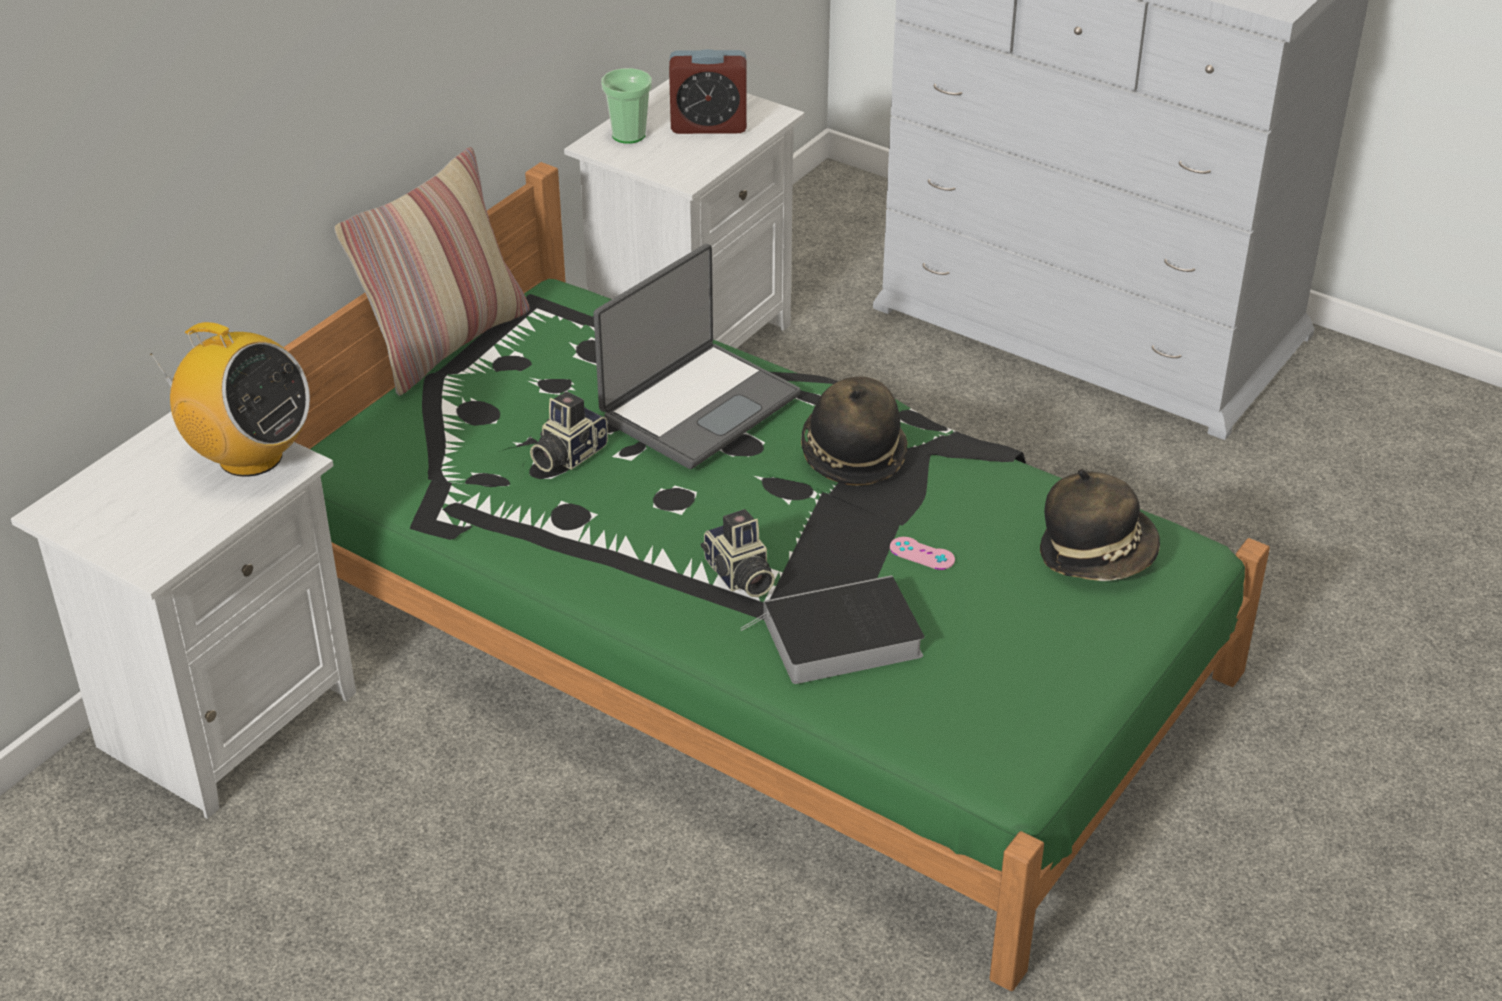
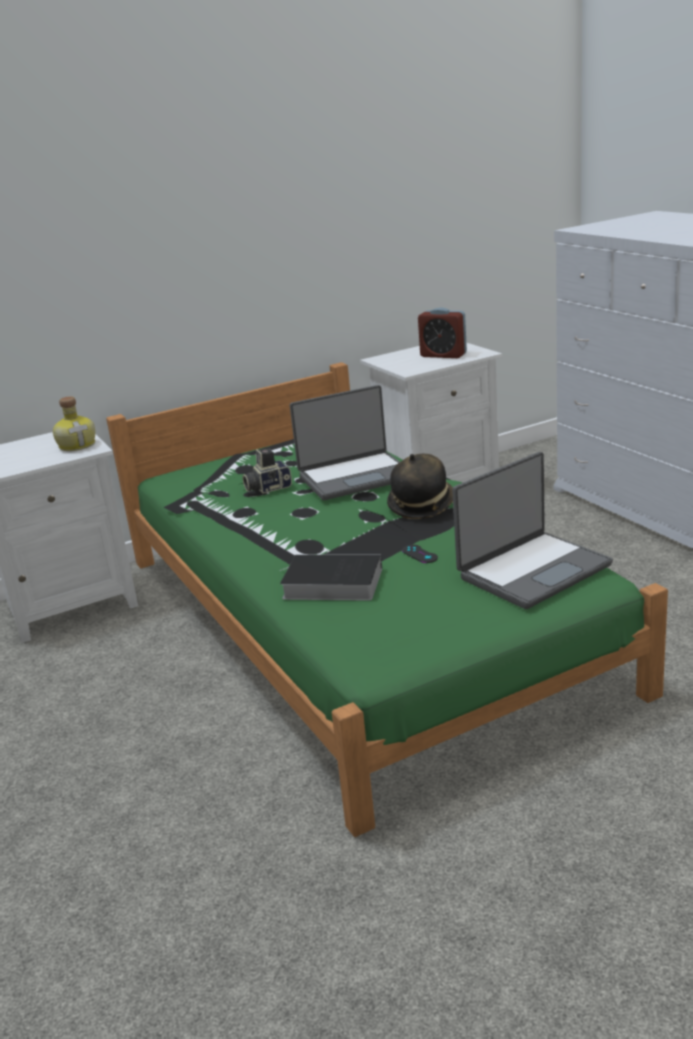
camera: 30 degrees right, 15 degrees down
(249, 457) = (78, 445): radio -> bottle
(445, 343) = (260, 444): pillow -> none
(628, 135) = (397, 356): cup -> none
(739, 576) = (303, 548): camera -> none
(922, 554) = (419, 554): pink game controller -> black game controller
(1097, 554) = (532, 570): hat -> laptop

